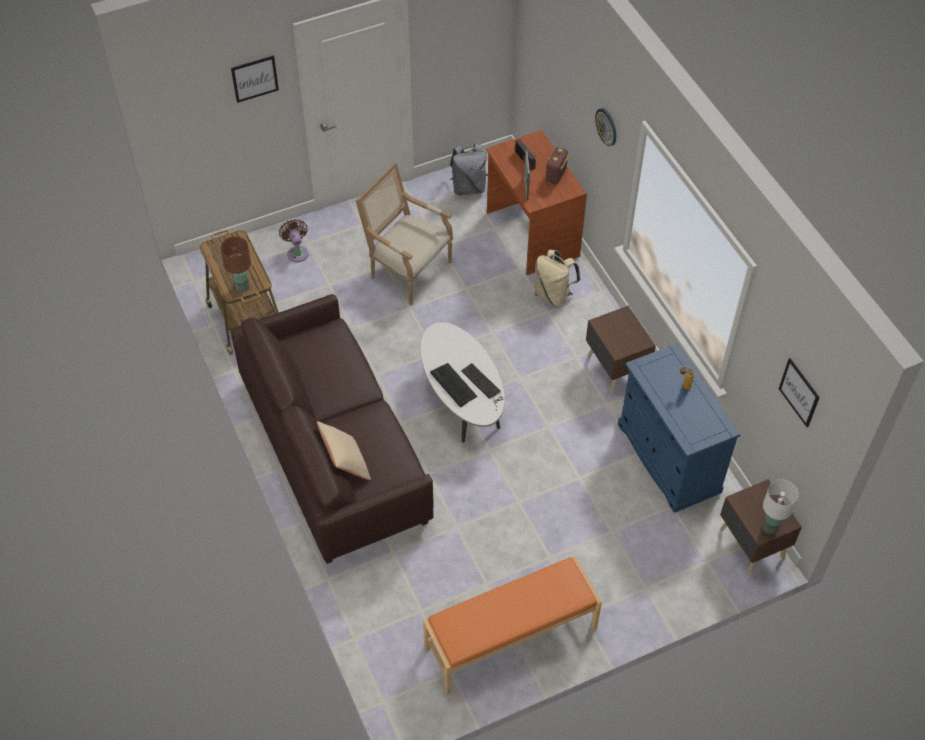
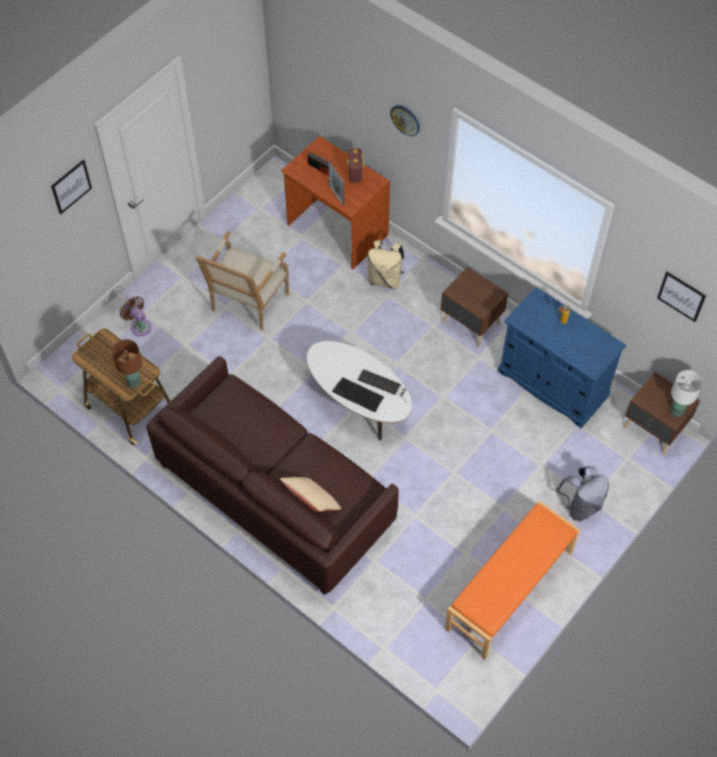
camera: 25 degrees left, 5 degrees up
(406, 270) = (247, 304): armchair -> armchair turned 75 degrees counterclockwise
(468, 187) = (259, 207): grey backpack -> grey backpack (580, 505)

